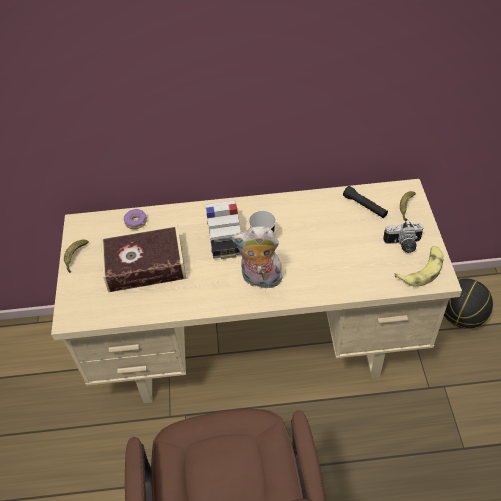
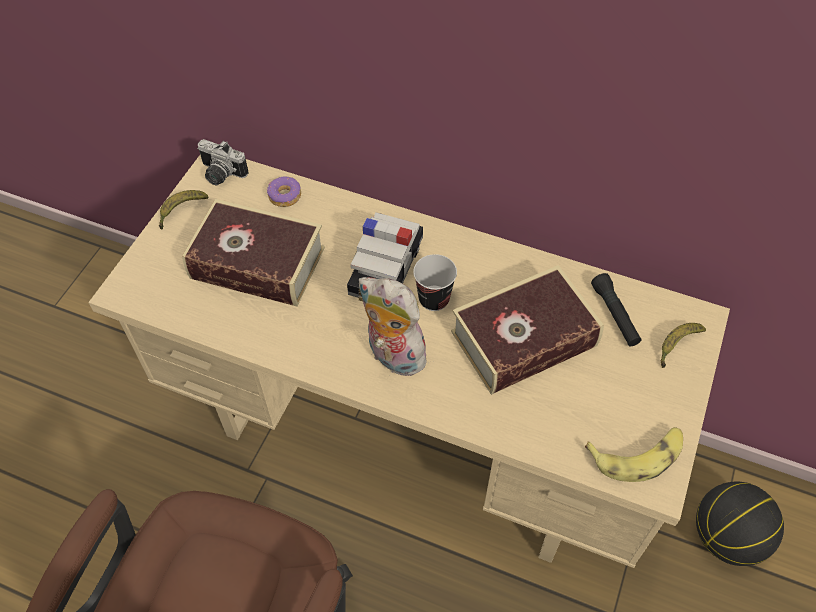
camera: 25 degrees right, 5 degrees up
(326, 239) = (524, 339): none -> book
(403, 245) = (634, 403): camera -> camera (220, 174)

